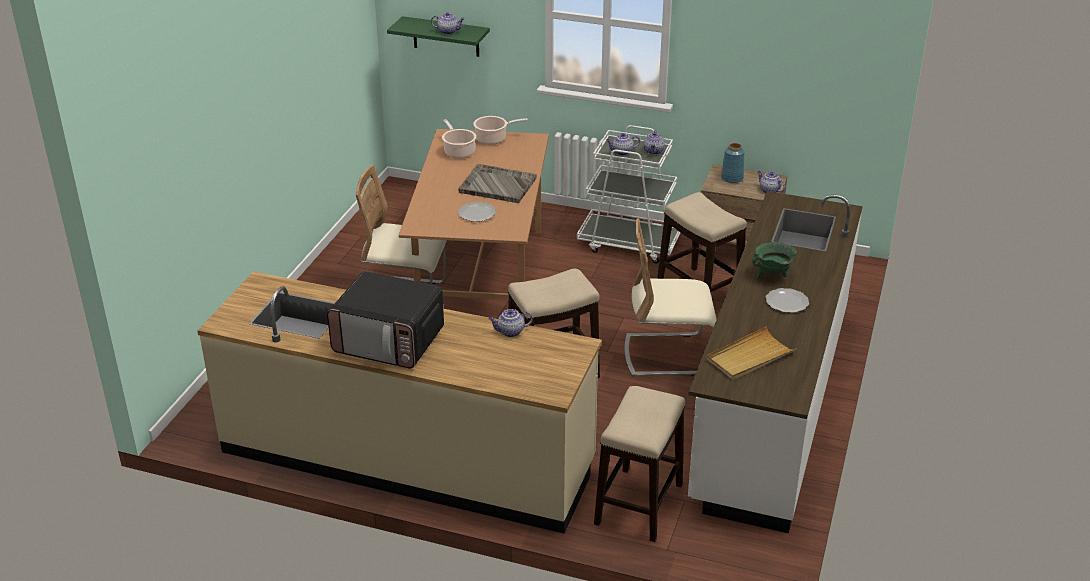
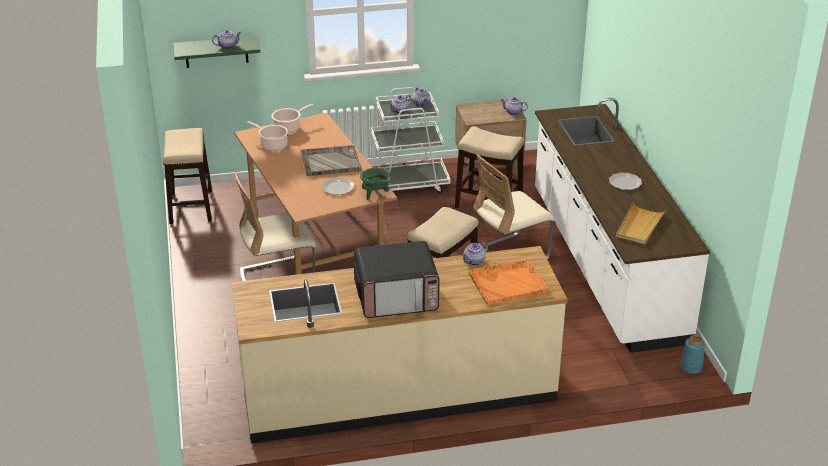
camera: 30 degrees left, 0 degrees up
(521, 368) = (508, 283): none -> orange tray
(638, 505) = (586, 362): stool -> stool (191, 207)
(731, 178) = (479, 110): blue vase -> blue vase (690, 367)
(772, 276) = (598, 168): green cooking pot -> green cooking pot (376, 194)

